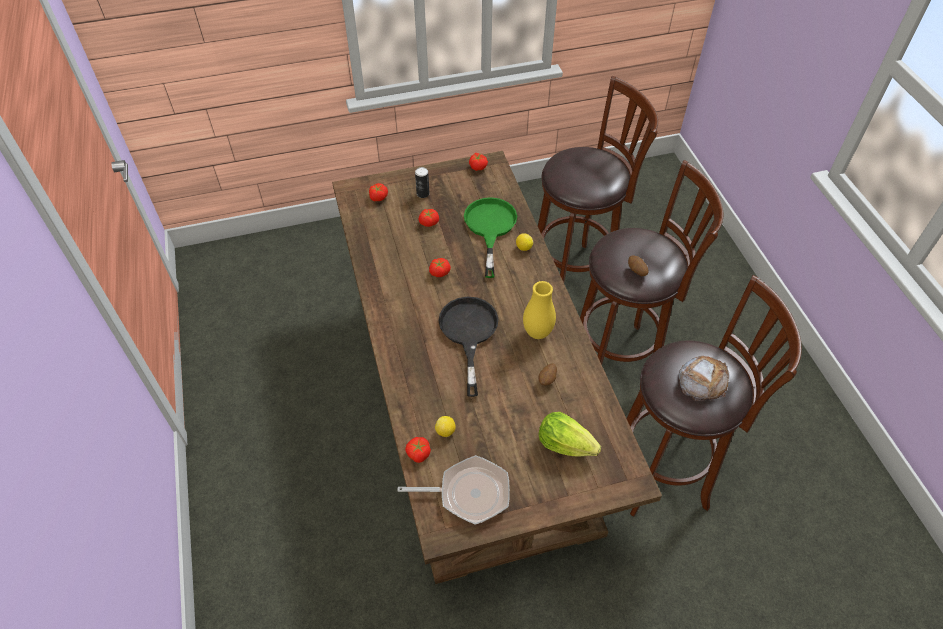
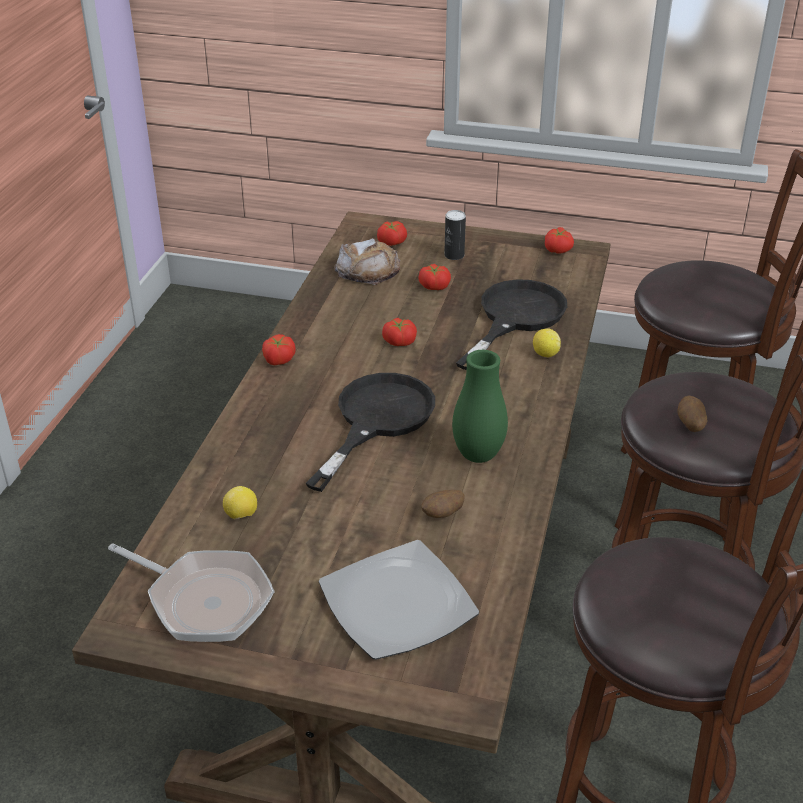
camera: 30 degrees right, 15 degrees down
(418, 453) = (181, 525): tomato -> tomato (278, 359)
(490, 228) = (515, 318): green frying pan -> black frying pan
(537, 333) = (478, 455): yellow vase -> green vase
(565, 444) = (398, 603): lettuce -> plate
(702, 381) = (685, 601): bread -> bread (368, 269)

